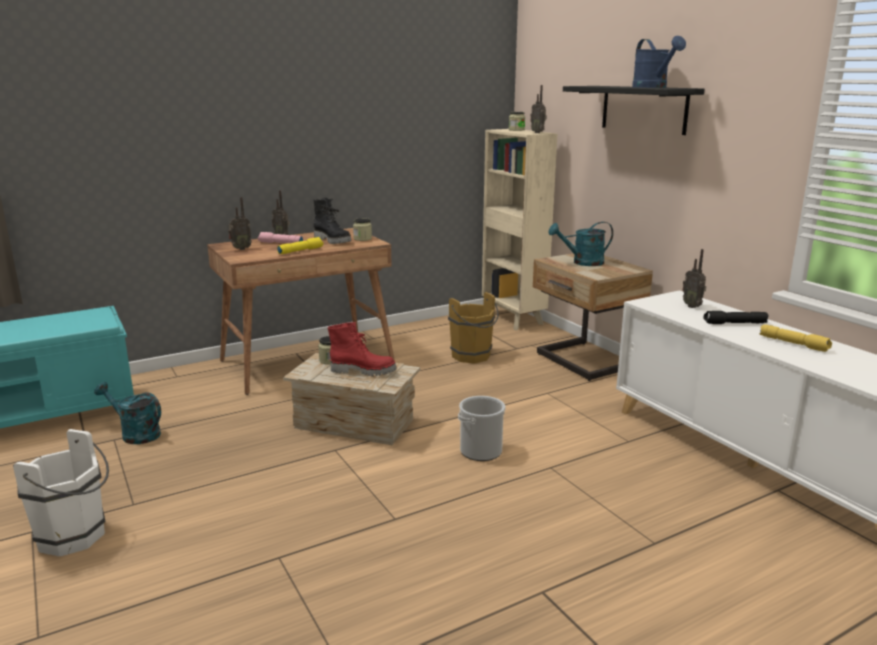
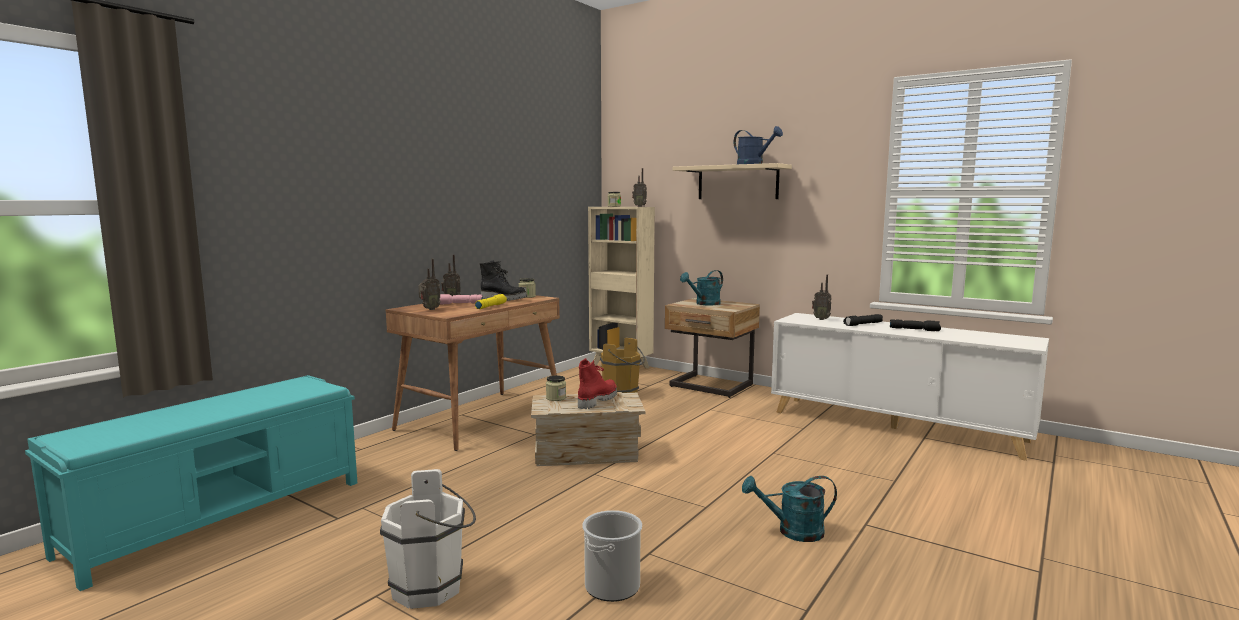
camera: 25 degrees left, 10 degrees down
(135, 434) = (380, 499): turquoise watering can -> turquoise watering can (792, 532)
(363, 371) = (596, 400): red boot -> red boot turned 45 degrees counterclockwise
(481, 451) = (711, 452): bucket -> bucket (612, 586)
(643, 109) = (737, 182): black shelf -> beige shelf
(794, 344) = (914, 329): yellow flashlight -> black flashlight

